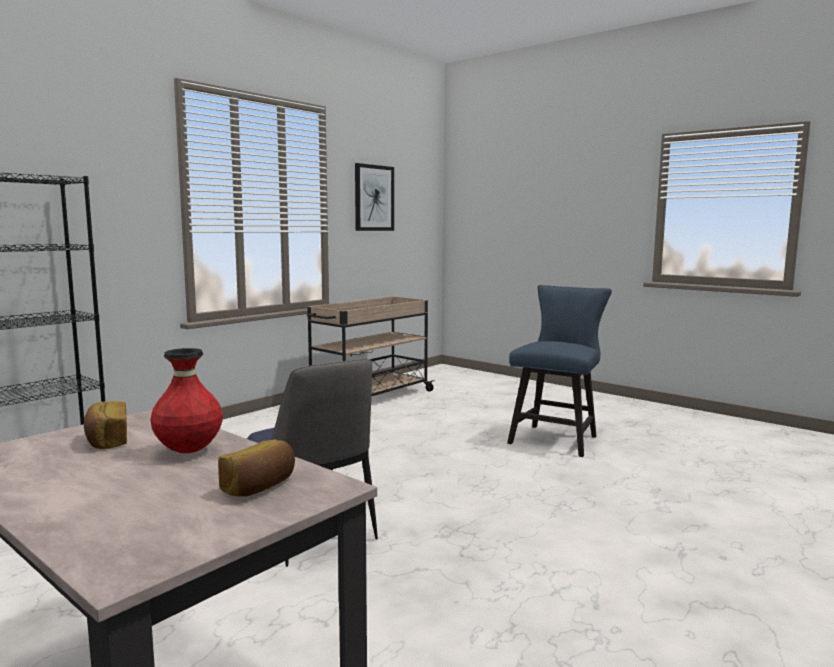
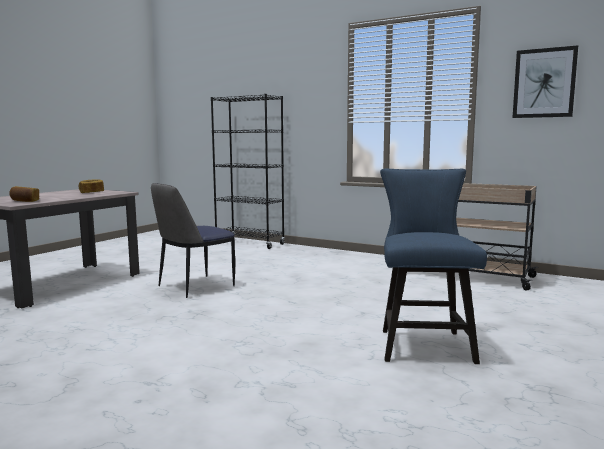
camera: 80 degrees right, 0 degrees up
(189, 451) = (71, 196): red vase -> none
(556, 438) = (423, 343): blue chair -> blue chair turned 105 degrees counterclockwise

